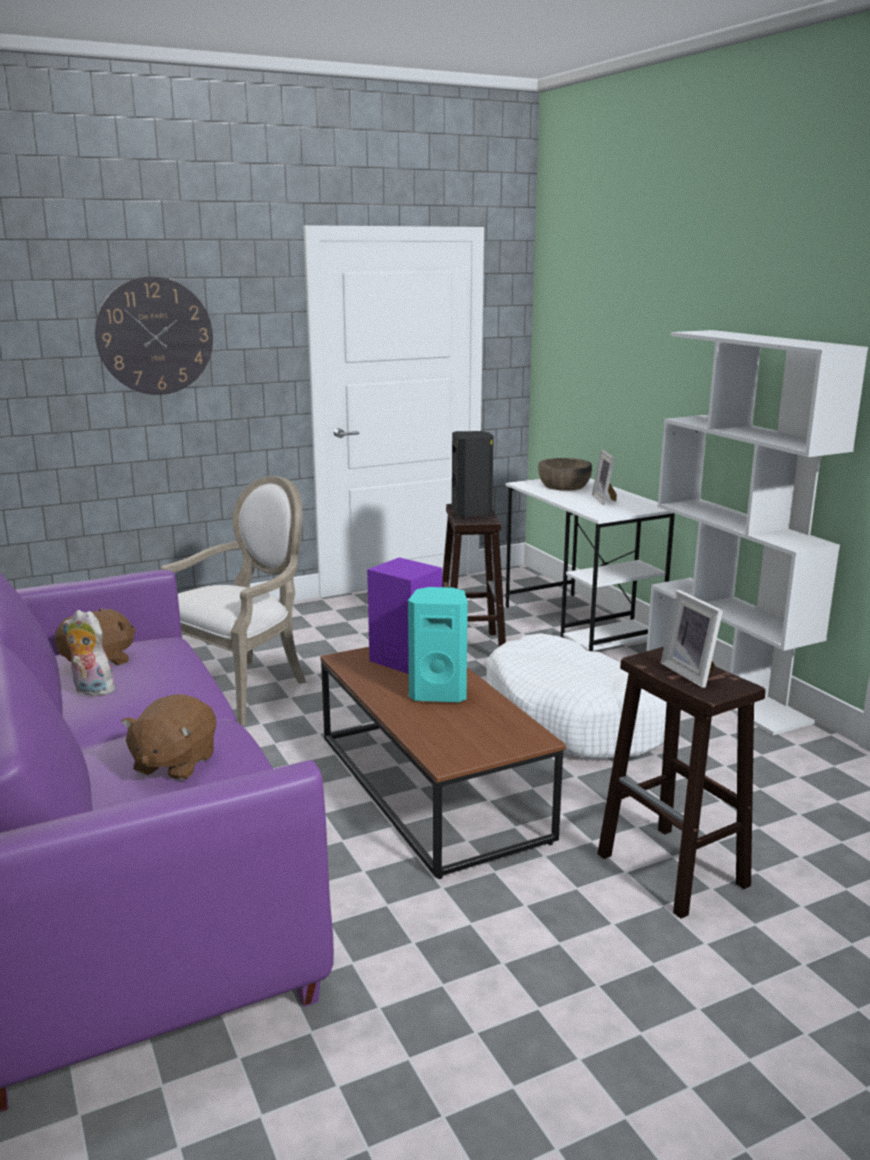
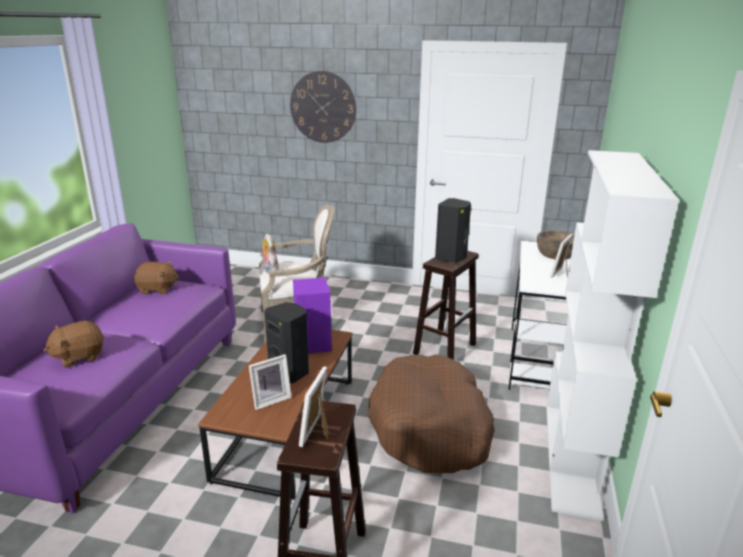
camera: 40 degrees right, 5 degrees up
(90, 690) = (129, 303): plush toy -> plush toy (269, 270)
(439, 693) = (290, 372): turquoise speaker -> black speaker
(470, 723) = (270, 399): none -> picture frame
(577, 720) = (431, 428): white dog bed -> brown dog bed

